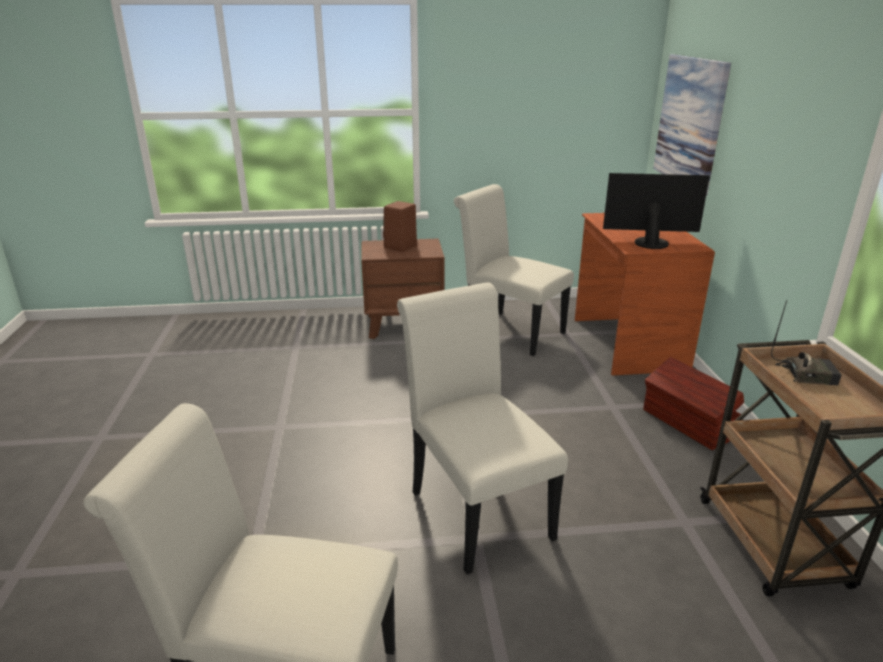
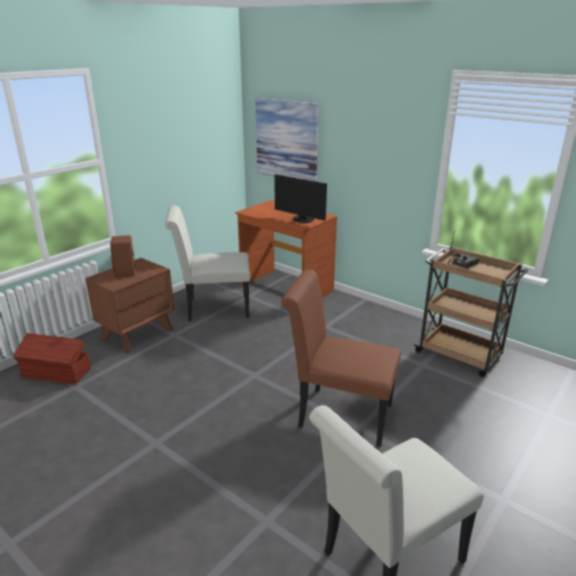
camera: 45 degrees left, 0 degrees up
(475, 508) = (338, 414): white chair -> brown chair
(650, 242) = (302, 220): monitor -> monitor turned 105 degrees counterclockwise
(688, 424) = (366, 318): brown storage box -> brown storage box (56, 373)

